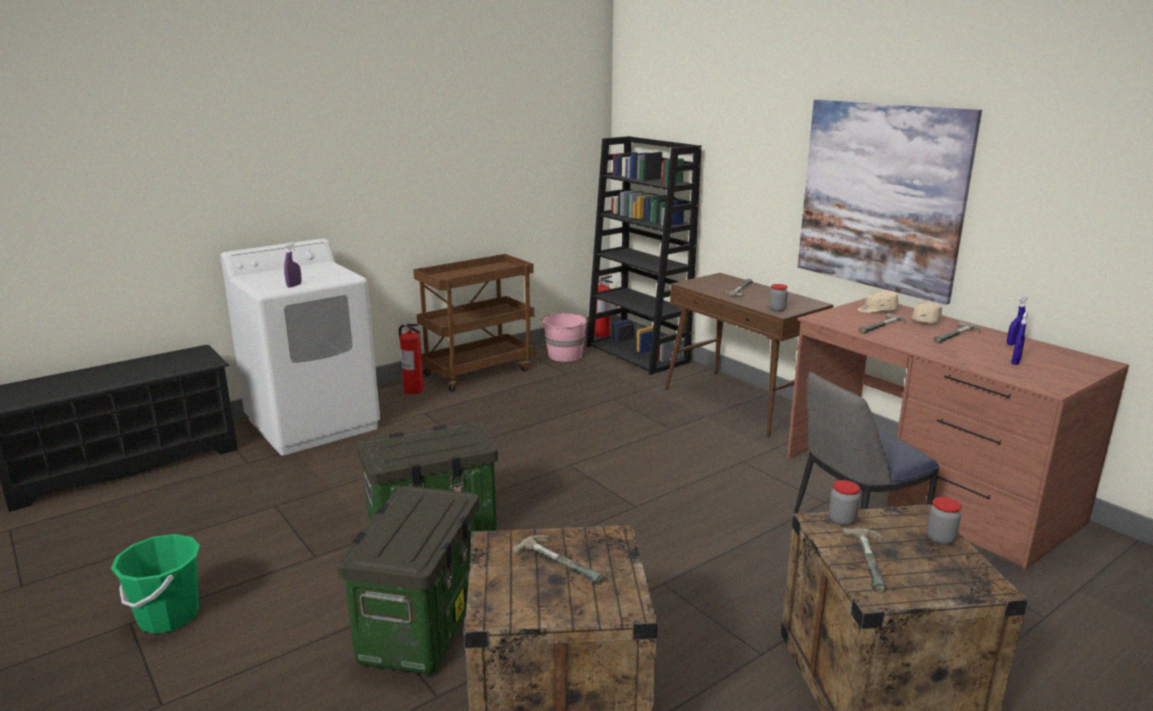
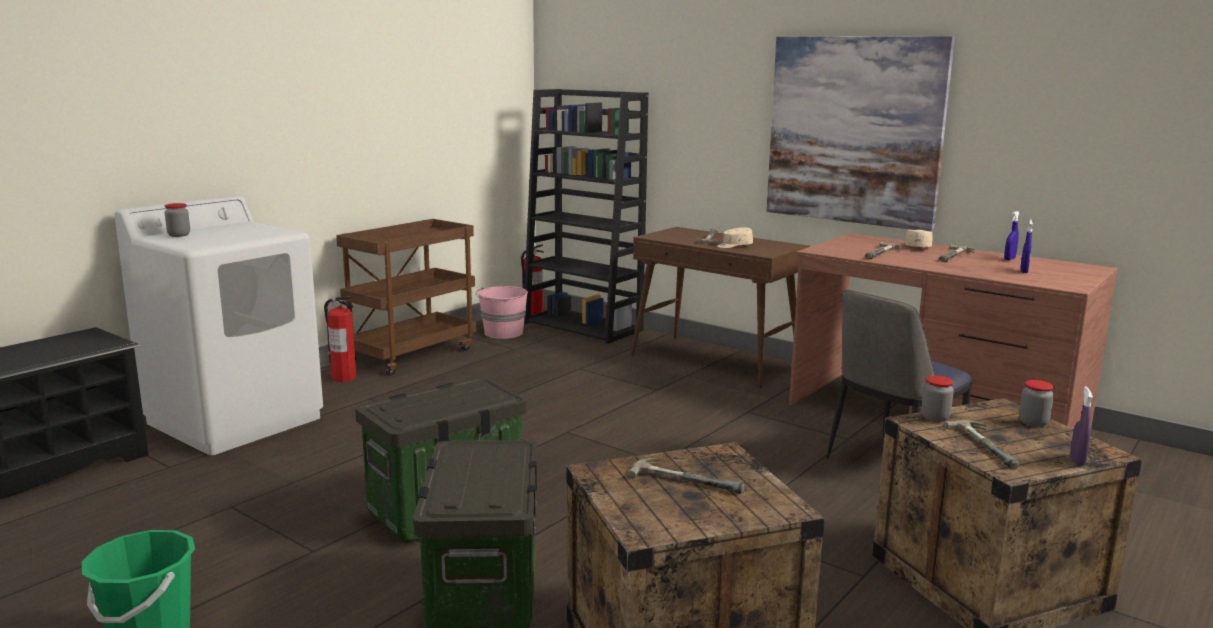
camera: 15 degrees left, 5 degrees down
(294, 285) = (226, 242): purple spray bottle -> purple spray bottle (1077, 460)
(777, 309) = (759, 251): jar -> jar (179, 235)
(877, 310) = (865, 242): beige cap -> beige cap (734, 246)

